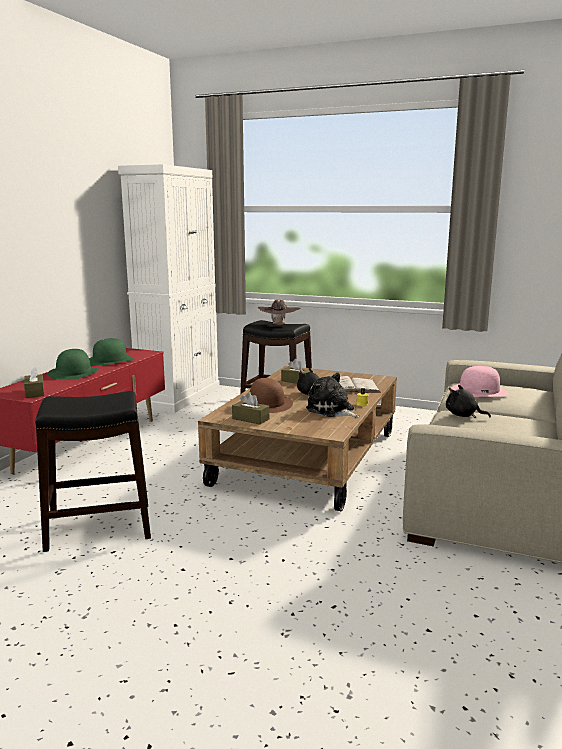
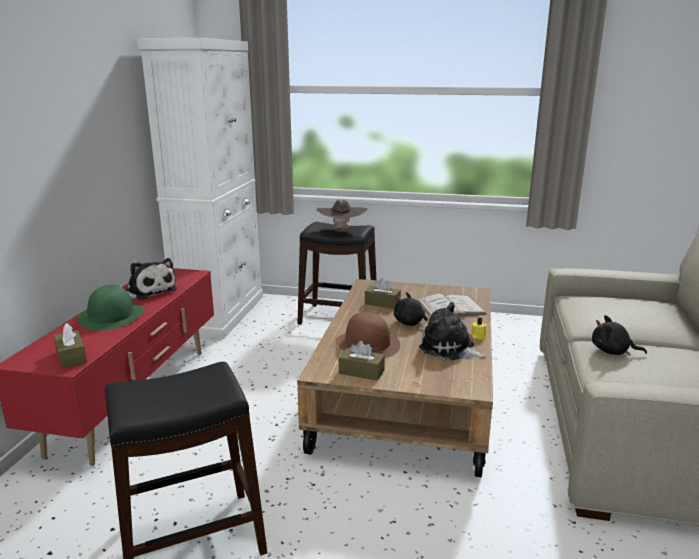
camera: 10 degrees left, 5 degrees up
(110, 360) = (150, 290): green hat -> plush toy
(479, 391) = (603, 311): pink hat -> none

